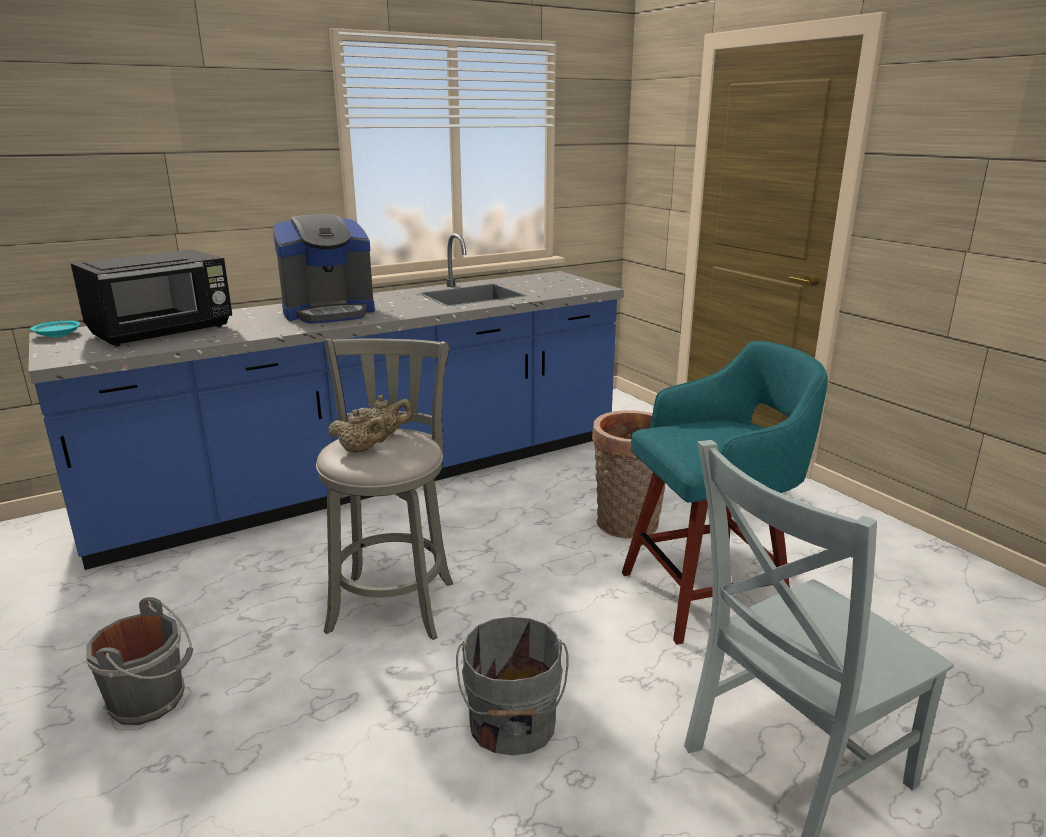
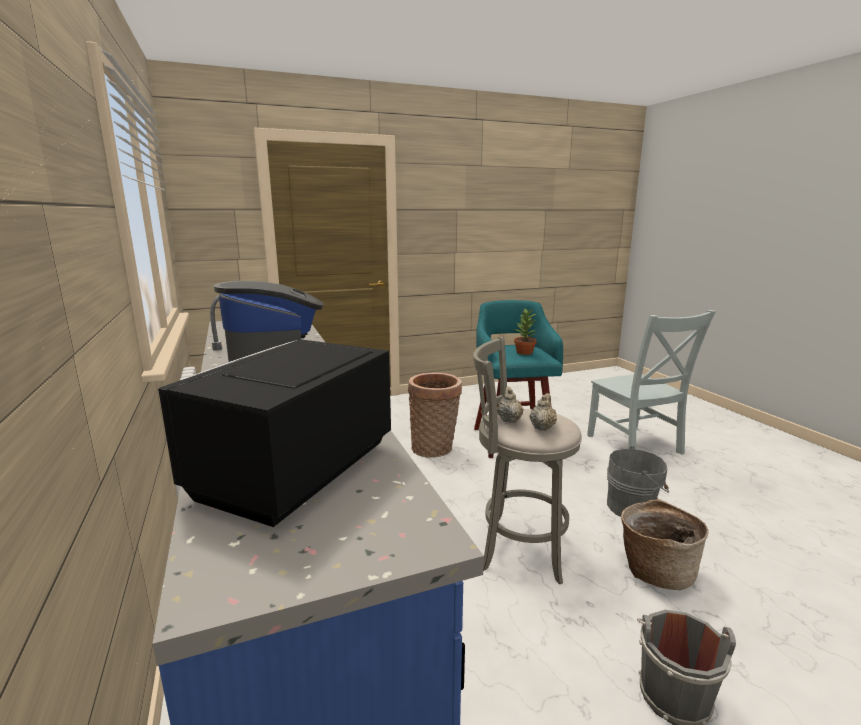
camera: 80 degrees left, 5 degrees down
(57, 335) = (226, 584): turquoise plate -> none
(164, 331) = (292, 473): black microwave -> black microwave turned 120 degrees counterclockwise
(342, 722) = (655, 571): none -> basket
(699, 439) = (524, 352): none -> potted plant

